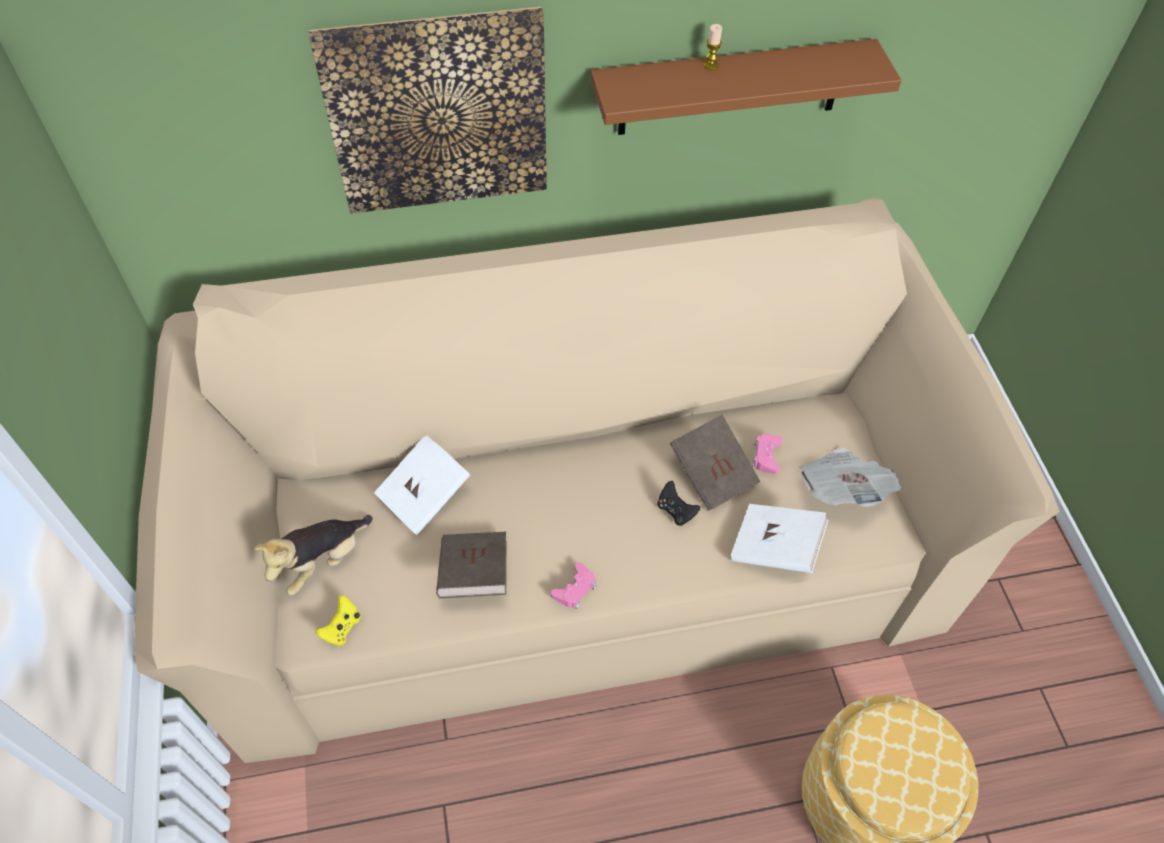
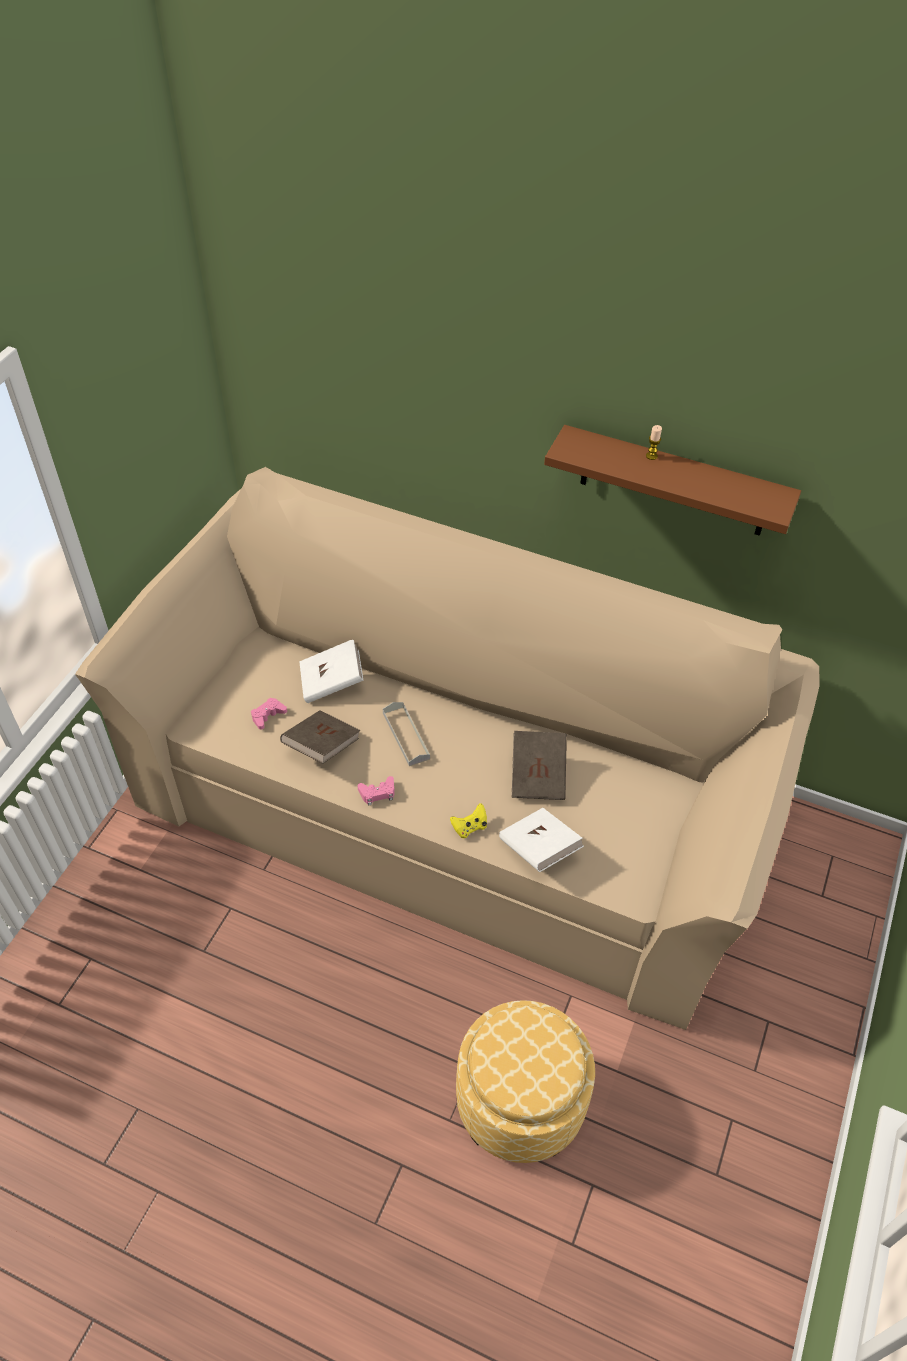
camera: 35 degrees right, 5 degrees down
(322, 561) = (239, 687): plush toy -> none
(342, 628) = (219, 732): yellow game controller -> yellow game controller (469, 827)
(438, 113) = (451, 413): picture -> none
(553, 509) = (406, 736): none -> grey tray
(675, 511) = (488, 784): black game controller -> none
(766, 456) = (589, 787): pink game controller -> pink game controller (268, 715)
(842, 490) = (627, 841): newspaper -> none

